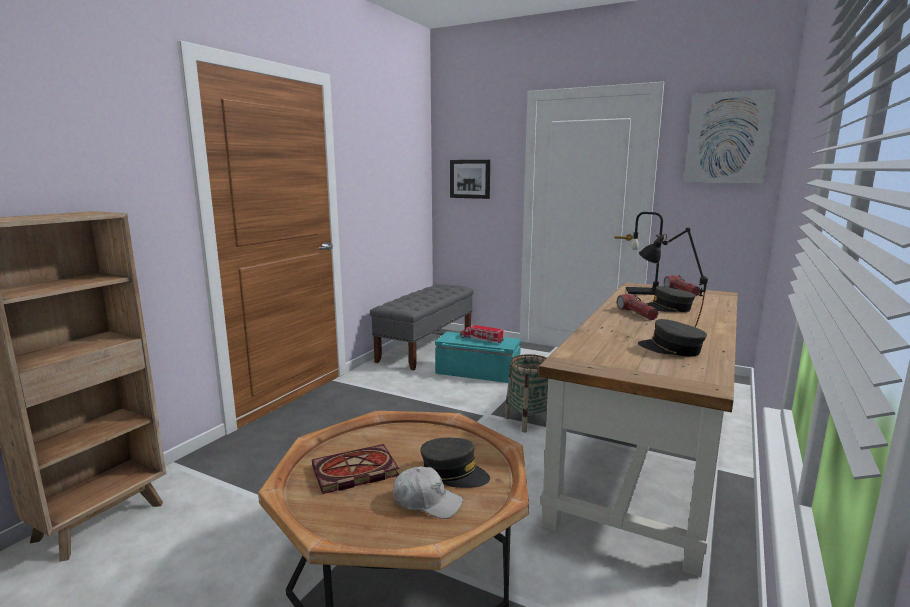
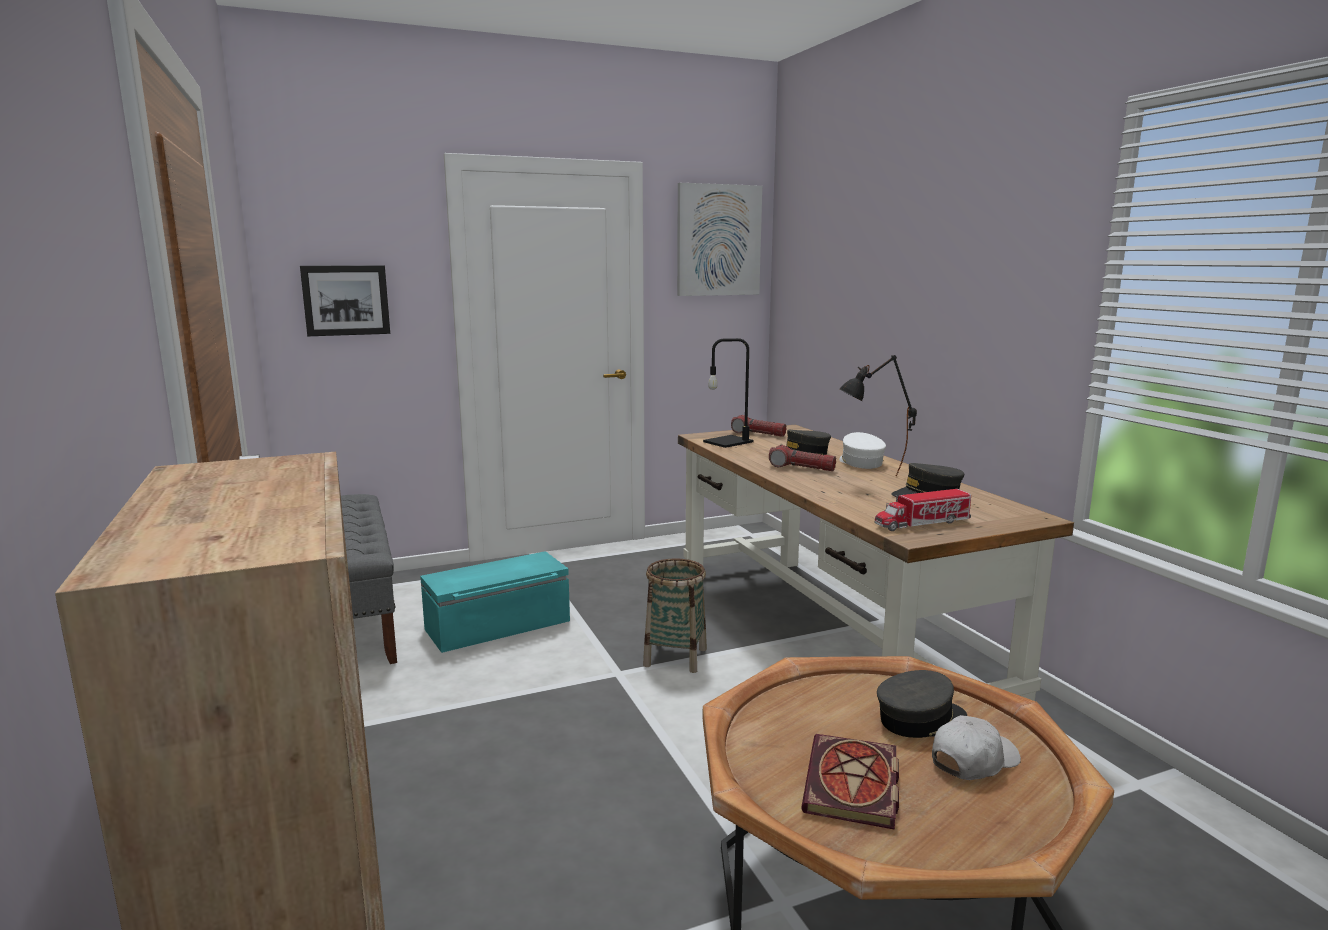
camera: 50 degrees left, 0 degrees up
(481, 339) = (499, 569): toy truck -> toy truck (922, 523)
(696, 321) = (860, 462): none -> white cap

